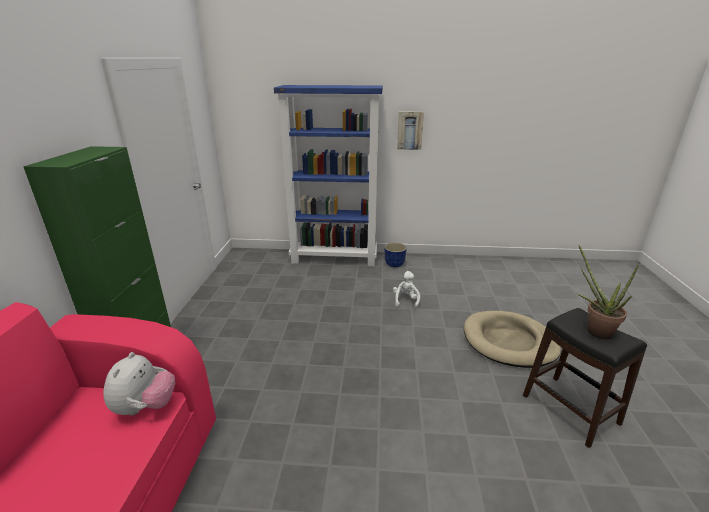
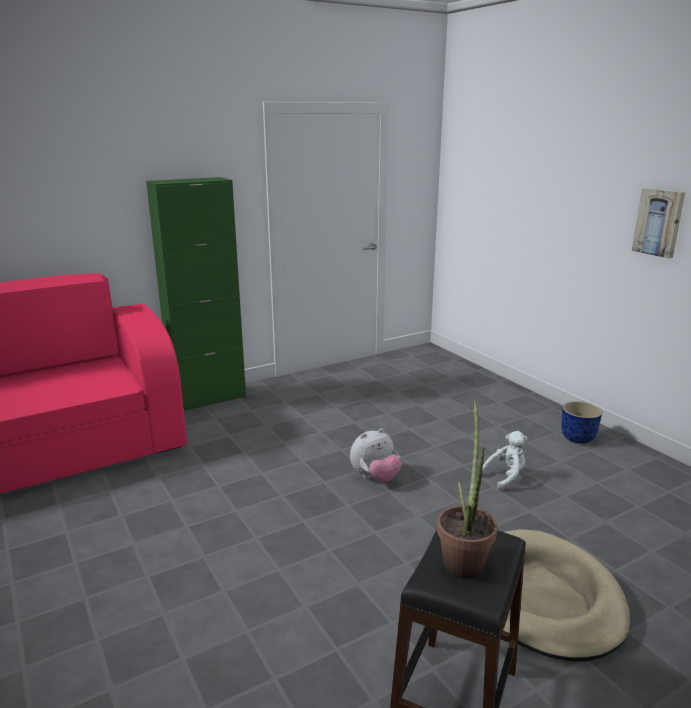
camera: 55 degrees right, 5 degrees down
(145, 407) = (115, 382): plush toy -> plush toy (375, 478)
(335, 258) = (514, 397): blue bookcase -> none

